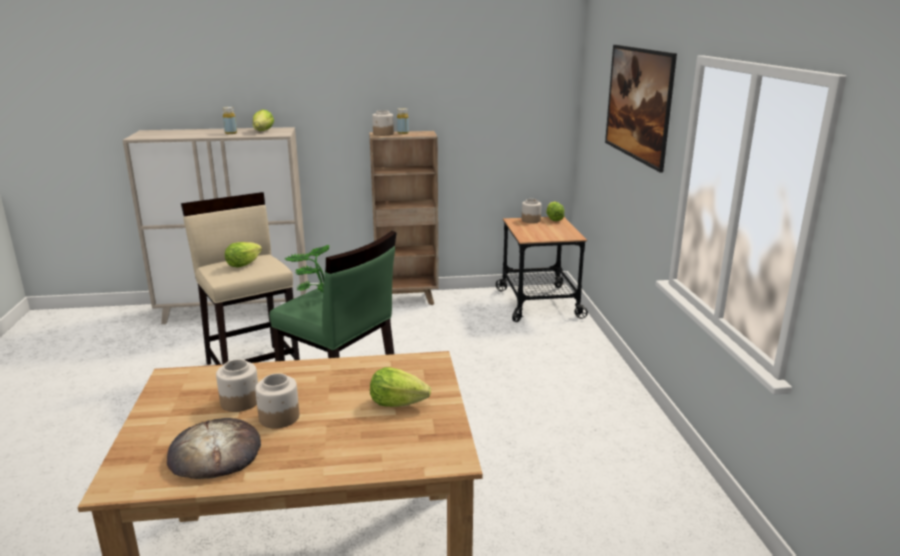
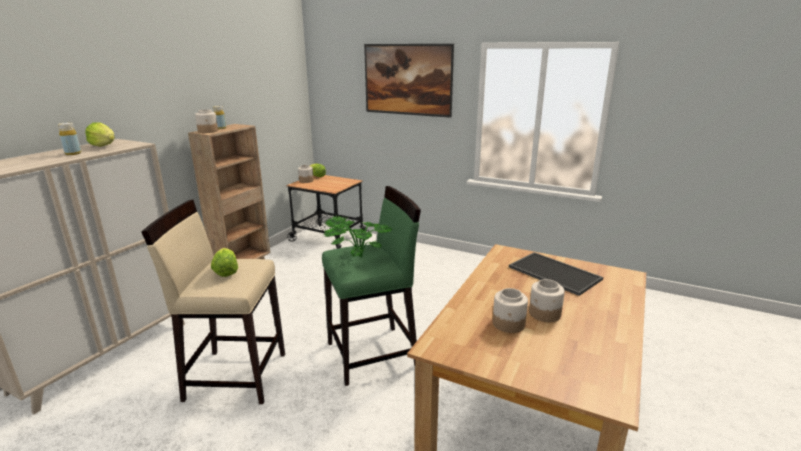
camera: 55 degrees left, 0 degrees up
(215, 453) = (582, 347): bread -> none
(397, 403) = (553, 273): lettuce -> tray

